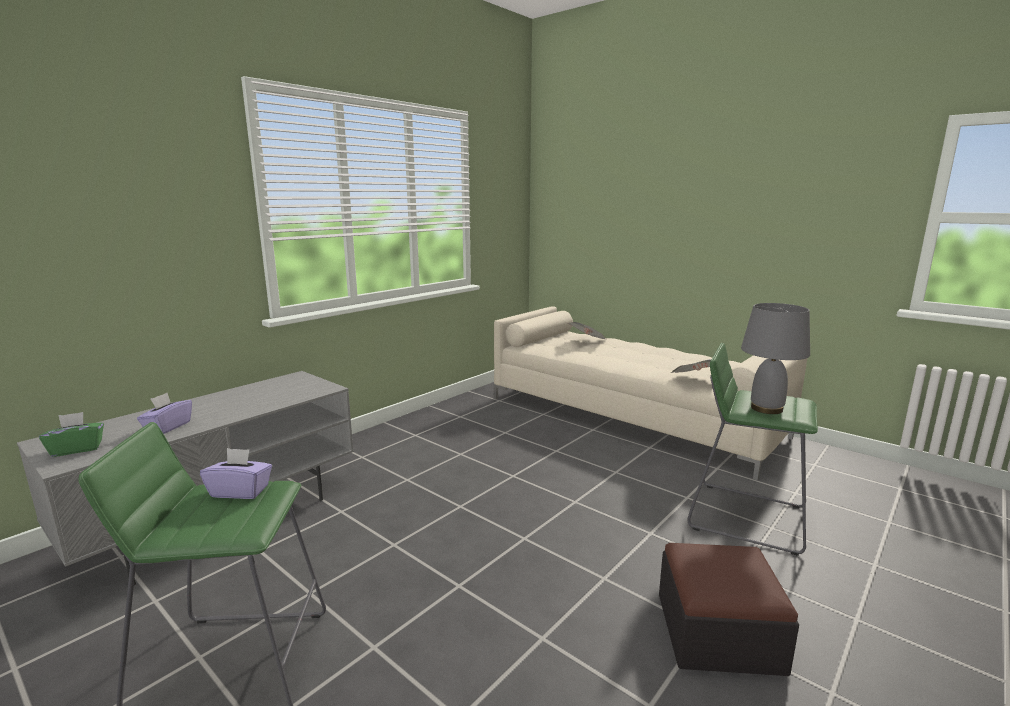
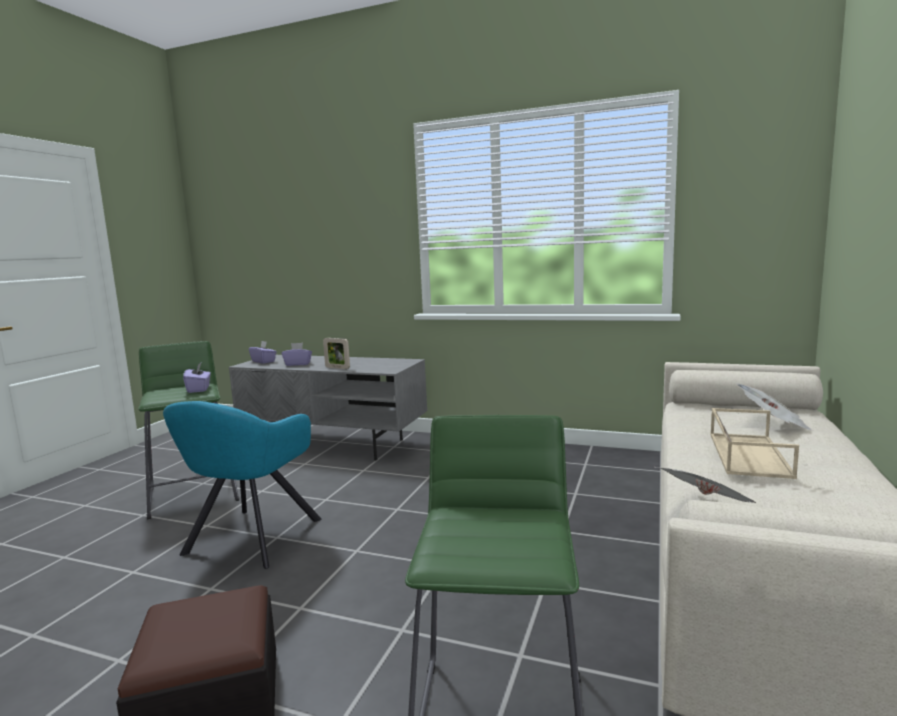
camera: 70 degrees right, 5 degrees down
(77, 449) = (263, 361): green tissue box -> purple tissue box
(253, 408) = (337, 368): none -> picture frame
(447, 606) = (250, 539): none -> turquoise armchair
(628, 356) = (747, 454): none -> beige tray
(767, 409) = (461, 529): grey table lamp -> none

